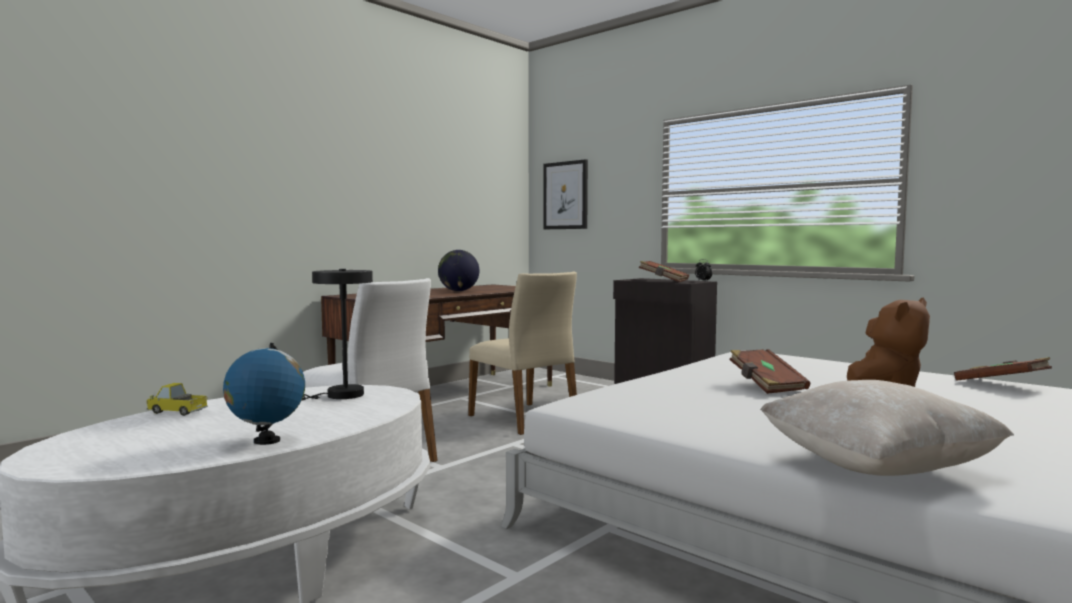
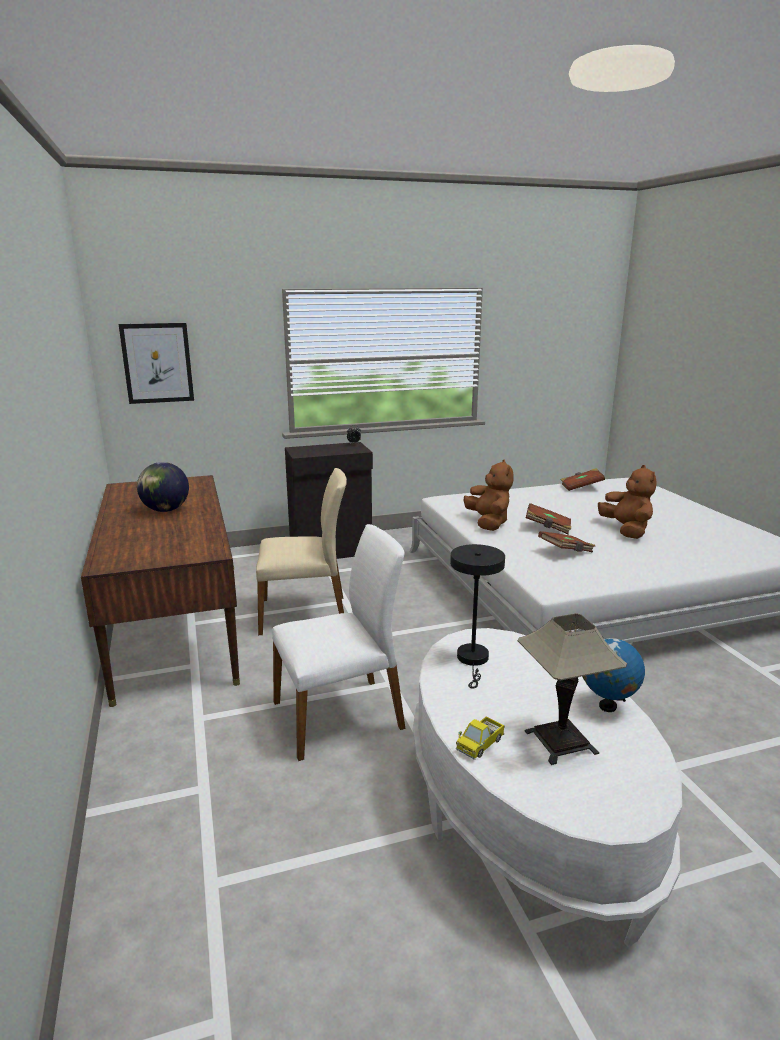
camera: 60 degrees left, 15 degrees up
(185, 432) = (561, 742): none -> table lamp
(663, 281) = (331, 450): brown book -> brown book (566, 552)
(721, 370) = (488, 523): none -> brown plush toy
(875, 468) = (708, 562): beige pillow -> none

